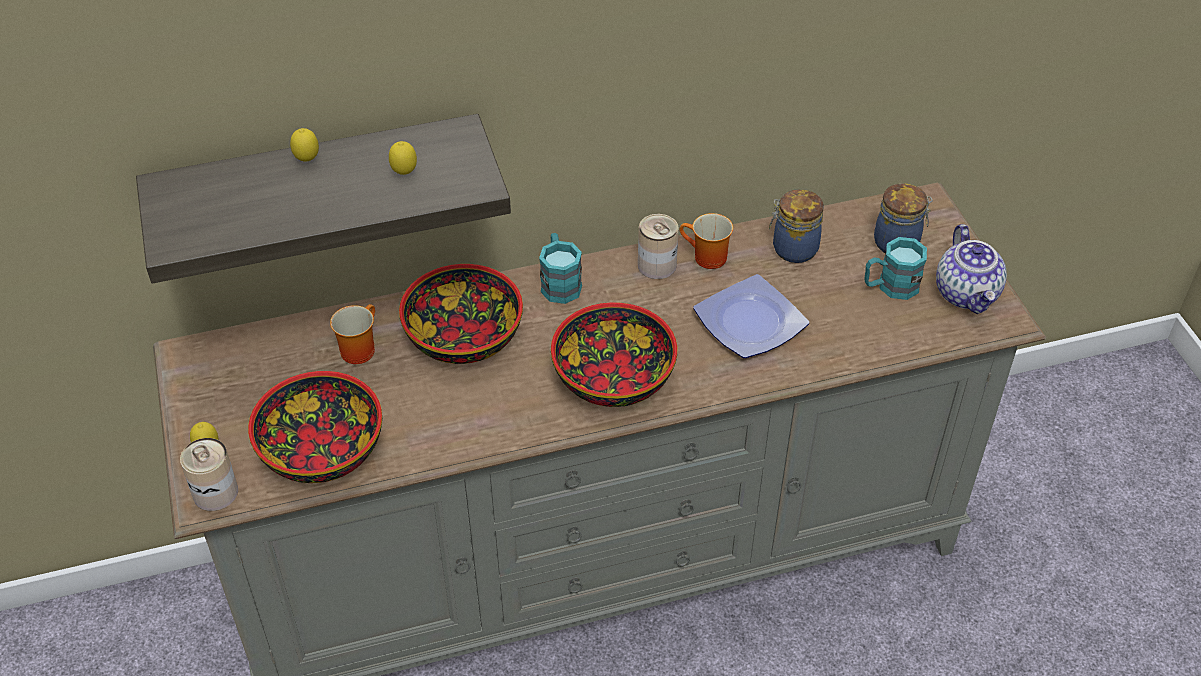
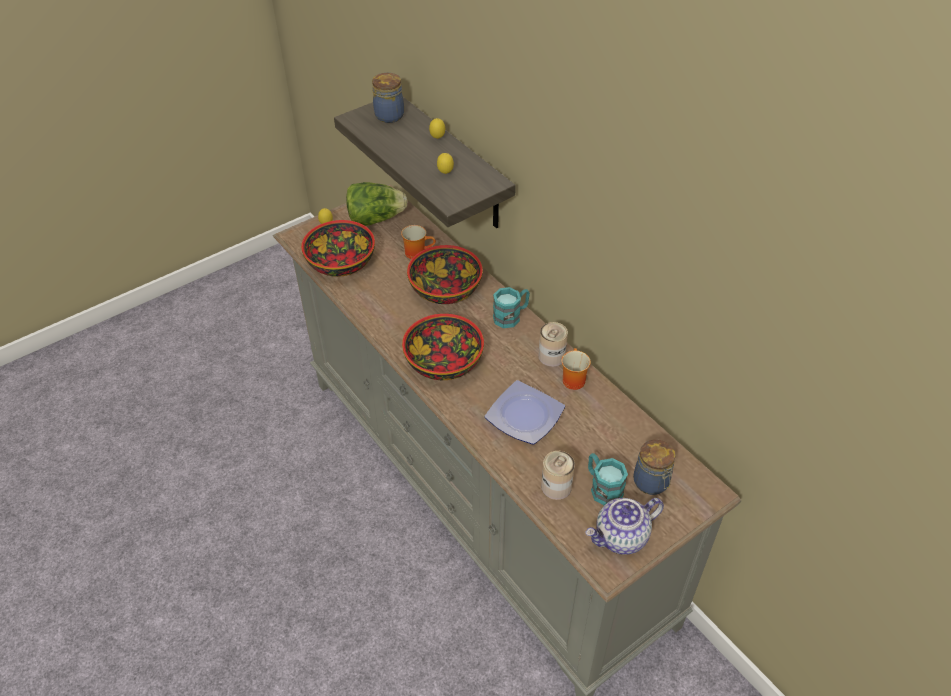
camera: 70 degrees right, 0 degrees up
(215, 492) = (301, 237): can -> can (556, 486)
(239, 380) = (375, 219): none -> lettuce
(792, 249) = (608, 422): jar -> jar (389, 115)

